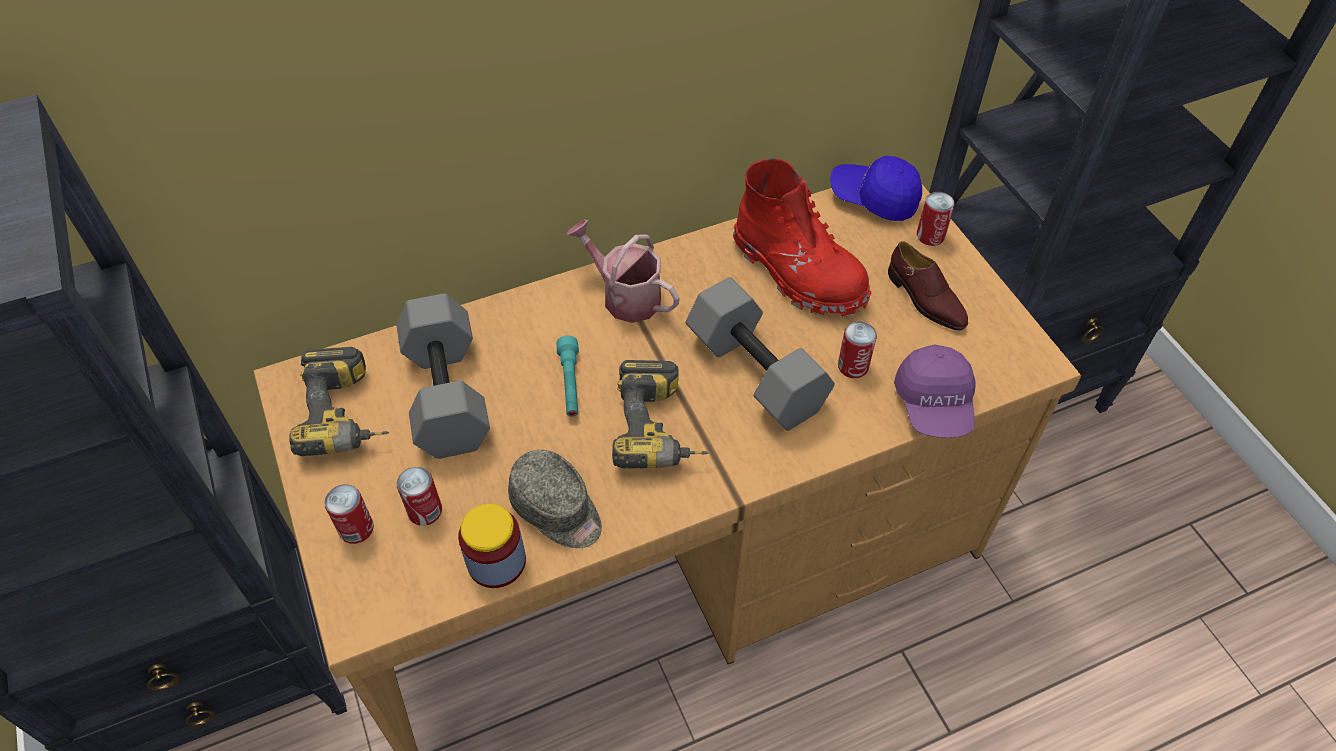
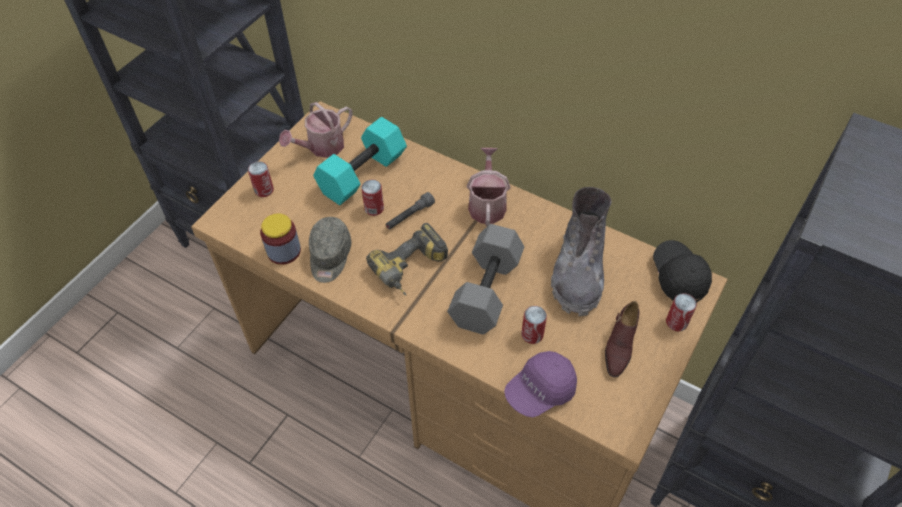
camera: 55 degrees right, 0 degrees up
(348, 415) = (321, 147): power drill -> watering can
(425, 511) = (291, 208): can -> can (374, 208)
(449, 395) = (363, 175): grey dumbbell -> turquoise dumbbell
(570, 383) = (409, 216): turquoise flashlight -> grey flashlight
(798, 273) = (578, 271): red boot -> grey boot
(874, 198) = (678, 277): blue cap -> black cap

